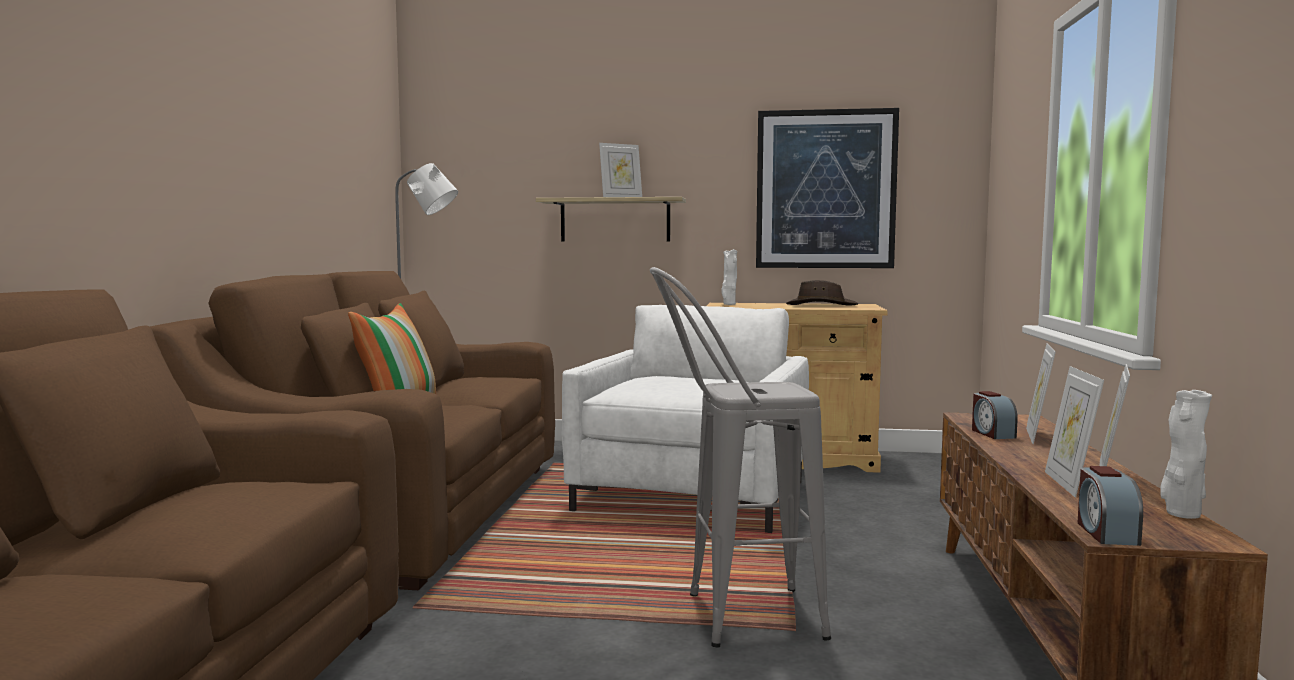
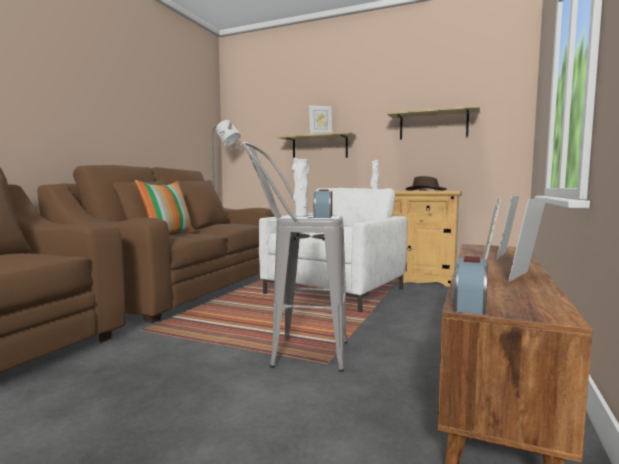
camera: 15 degrees right, 0 degrees up
(825, 189) = (433, 125): picture -> shelf
(992, 433) = (476, 253): alarm clock -> alarm clock (323, 216)
(1181, 514) = (550, 299): white vase -> white vase (300, 216)

